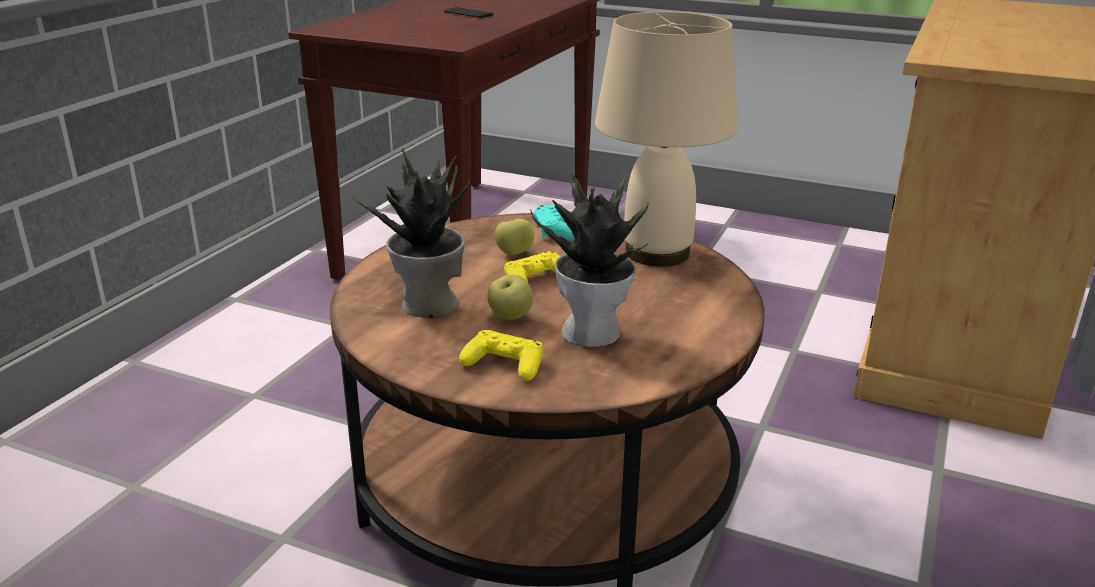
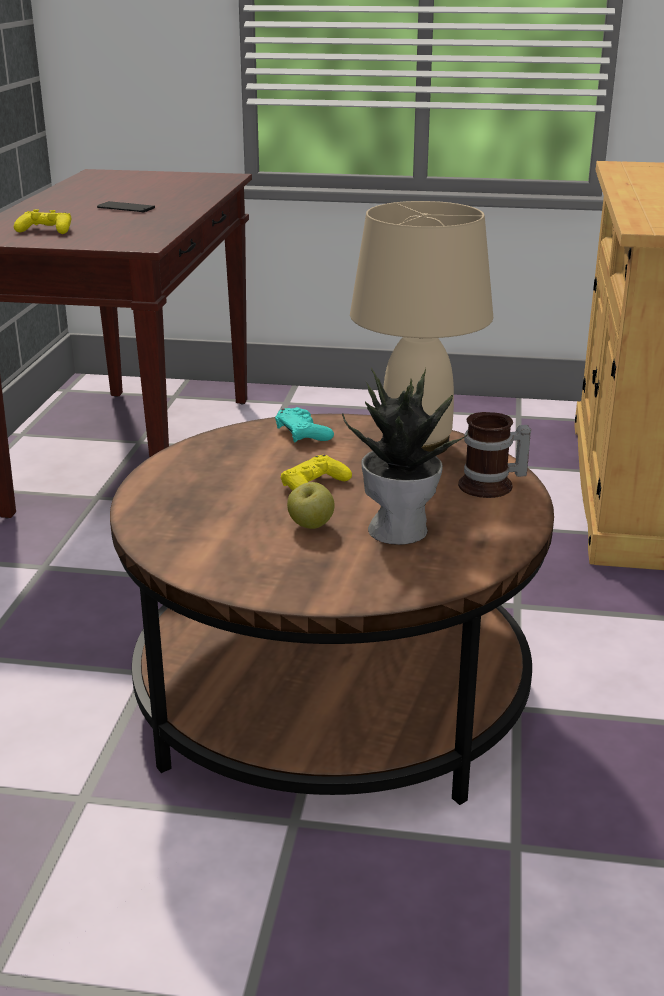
camera: 15 degrees left, 0 degrees up
(428, 305) = (220, 525): potted plant -> none
(504, 364) = (333, 572): yellow game controller -> yellow game controller (46, 230)
(514, 254) = (276, 462): apple -> none
(709, 302) = (491, 486): none -> mug

